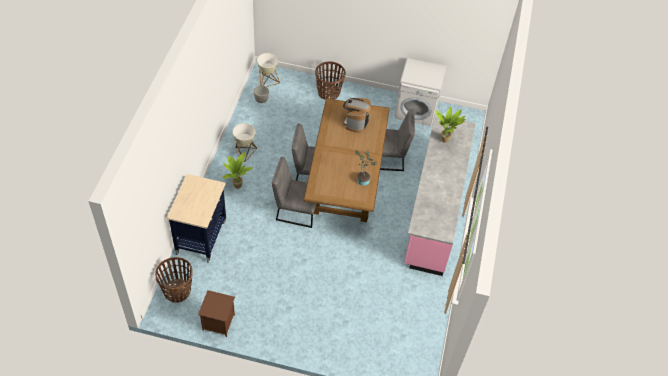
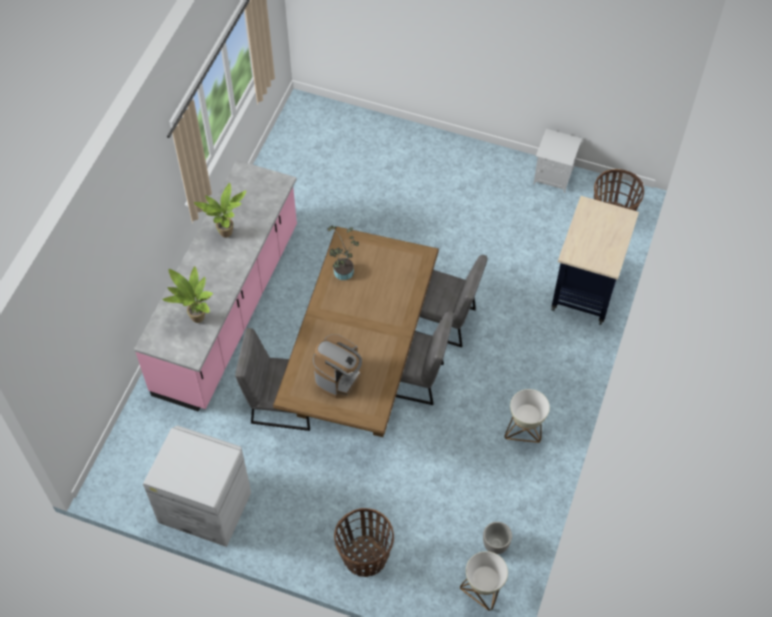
camera: 170 degrees left, 5 degrees up
(217, 323) = (554, 176): brown nightstand -> grey nightstand
(237, 185) = (536, 370): potted plant -> potted plant (227, 235)

